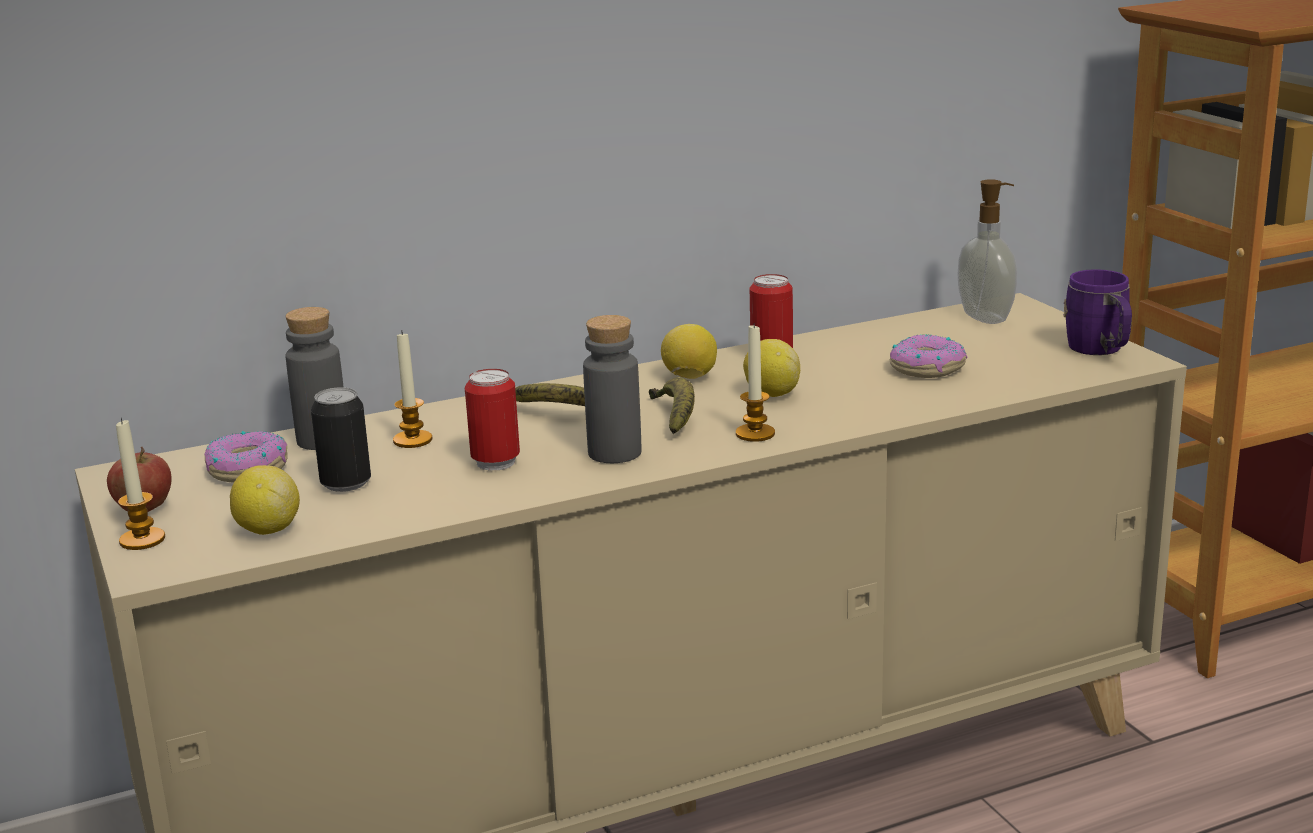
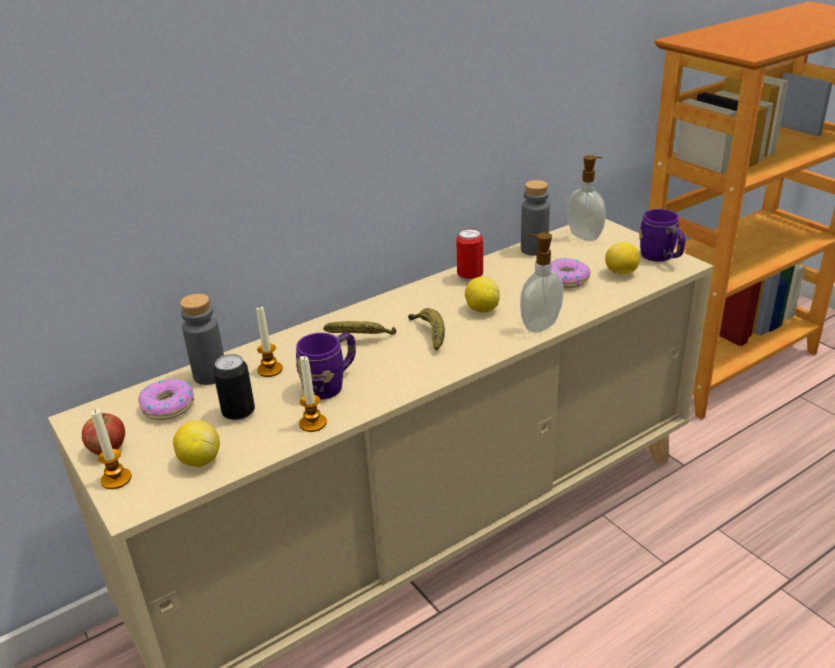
camera: 10 degrees left, 10 degrees up
(495, 462) = (330, 384): can -> purple mug
(614, 453) = (403, 368): grey bottle -> grey bottle (534, 249)
(689, 377) = (426, 300): lemon -> lemon (621, 273)
(755, 434) = (484, 344): candle -> candle (313, 423)
(854, 418) = (539, 325): none -> soap dispenser

